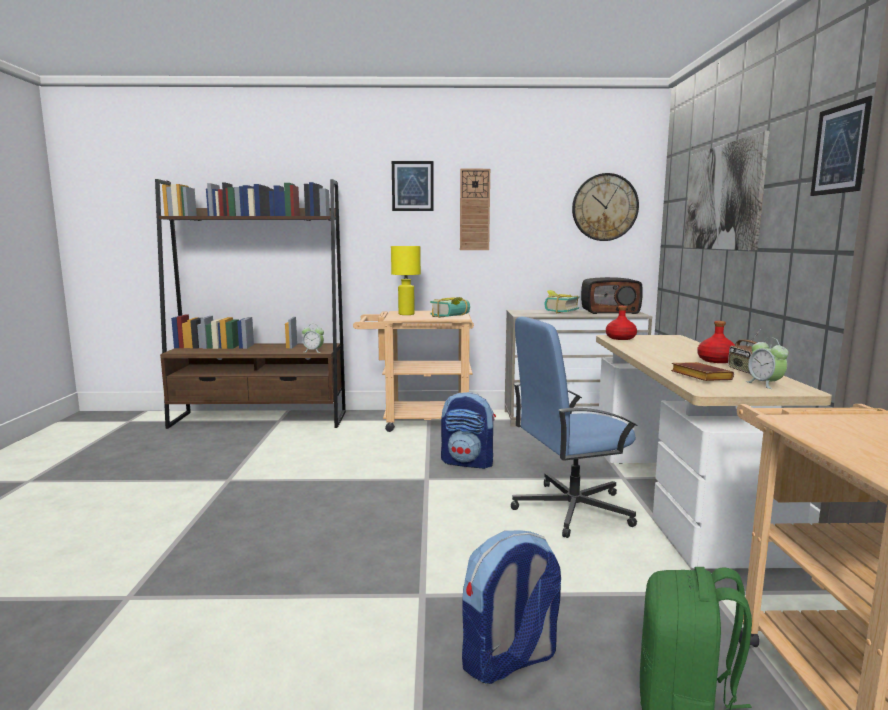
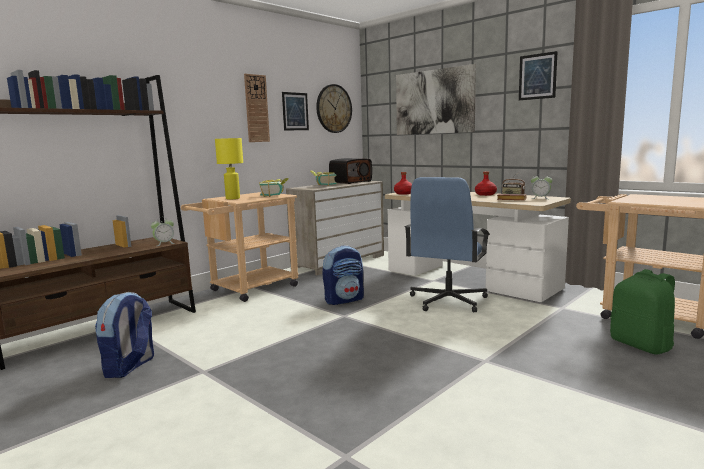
camera: 45 degrees left, 0 degrees up
(412, 186) = (209, 86): picture -> picture (295, 111)
(509, 661) = (571, 362): backpack -> backpack (129, 367)

